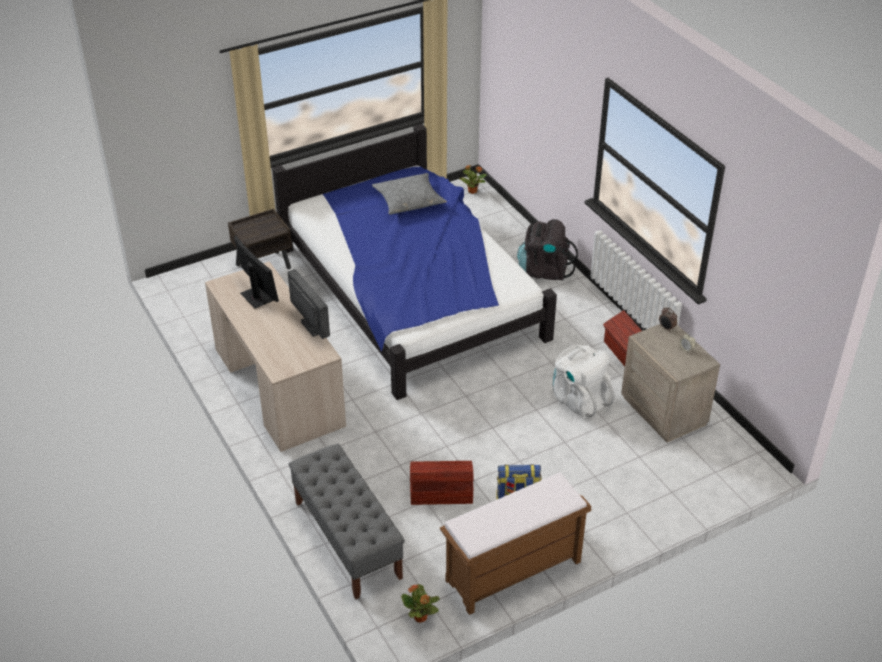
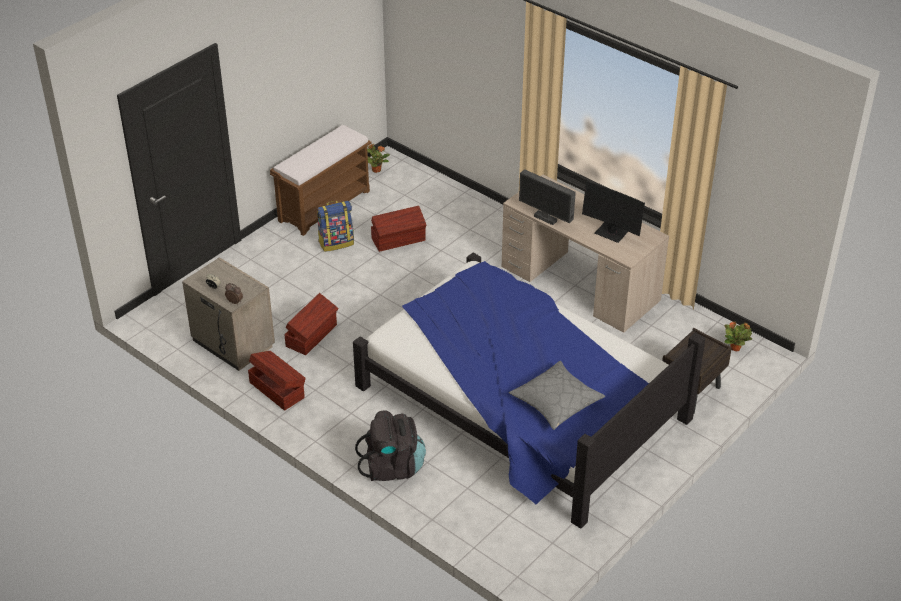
camera: 160 degrees right, 0 degrees up
(347, 539) = (451, 197): grey bench -> none
(472, 191) = (530, 566): potted plant -> potted plant (736, 348)
(579, 399) = (312, 335): white backpack -> brown storage box

